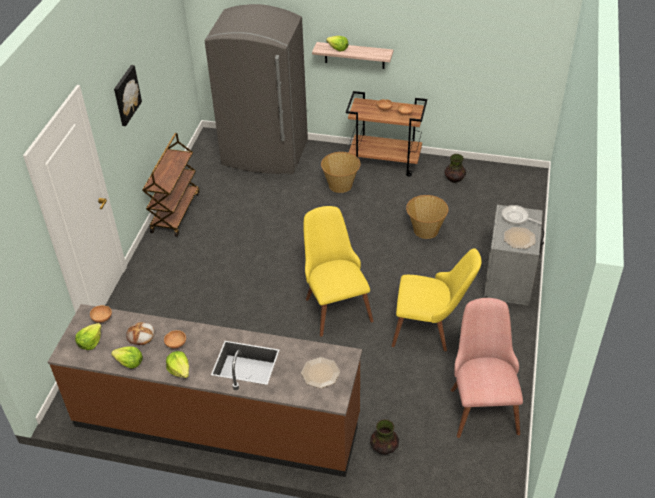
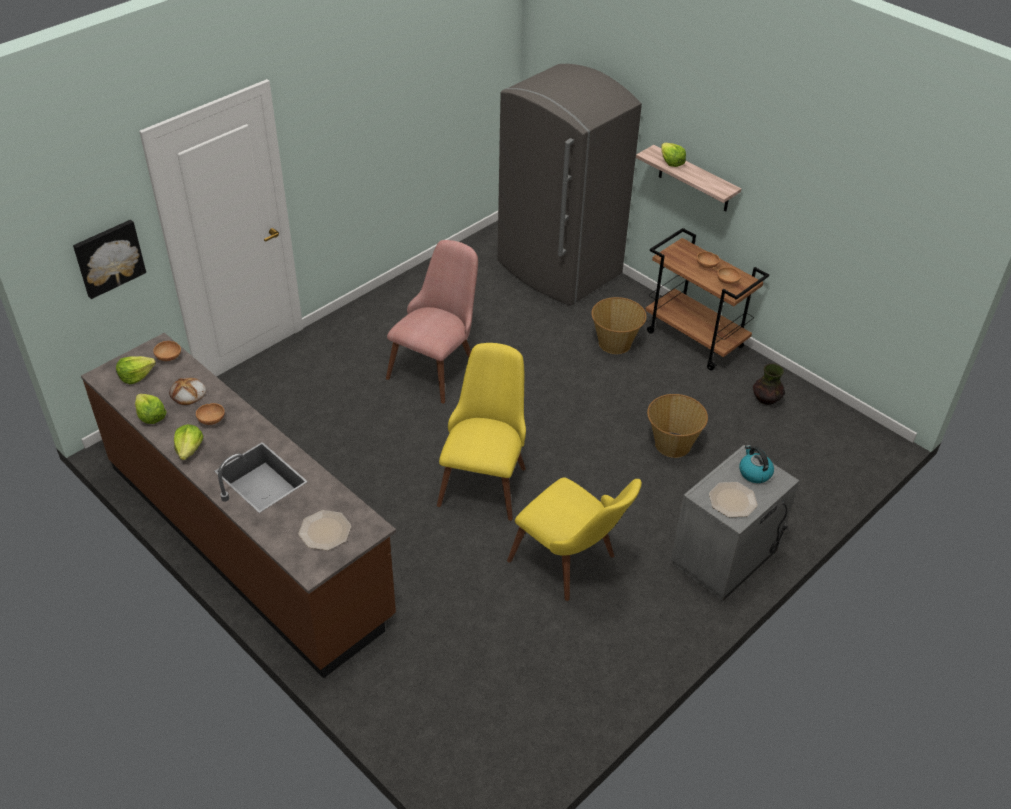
camera: 30 degrees right, 0 degrees up
(126, 95) = (361, 121): picture -> picture (108, 257)
(175, 212) = (403, 292): brown cart -> none
(384, 447) = (394, 671): vase -> none
(481, 402) = (554, 685): pink chair -> pink chair (438, 365)
(516, 217) = (754, 472): frying pan -> kettle

